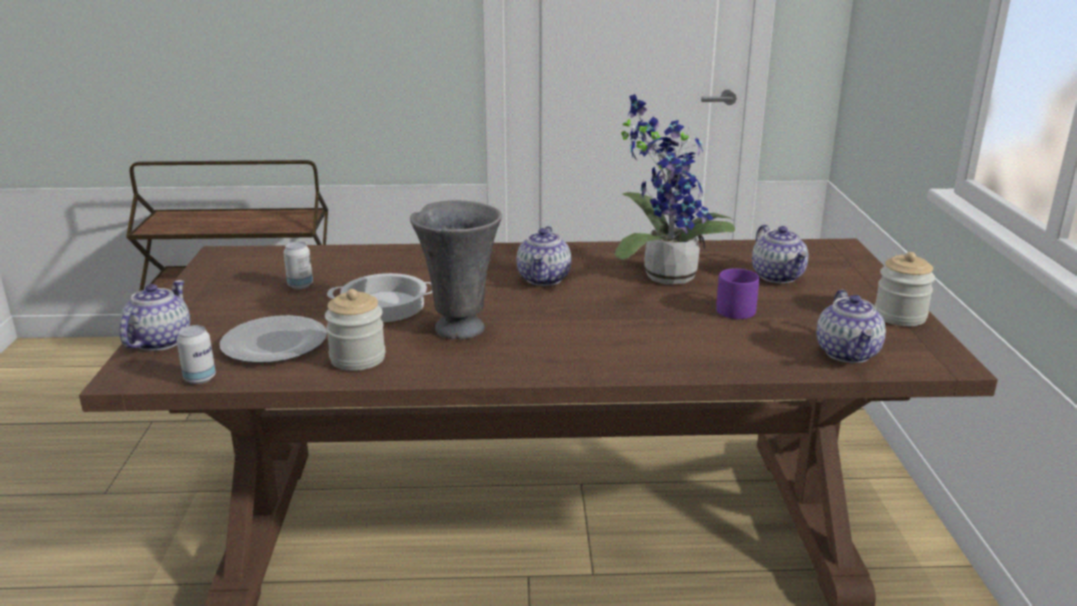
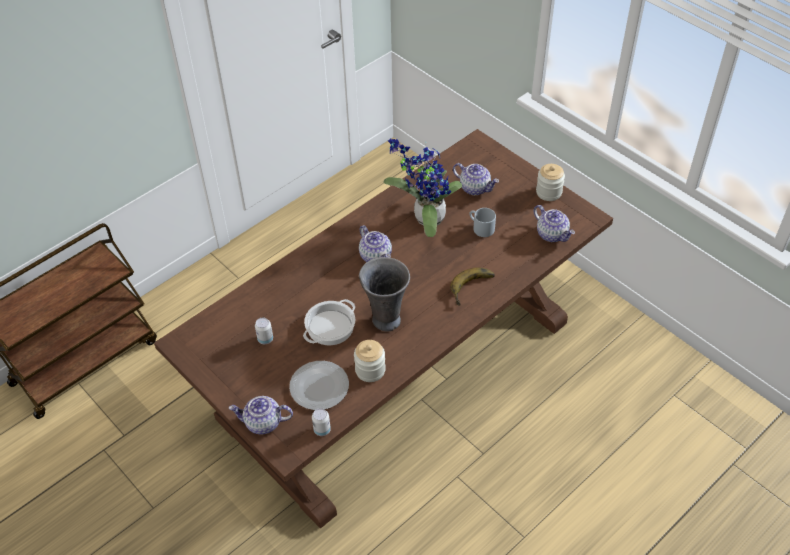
camera: 40 degrees left, 25 degrees up
(159, 341) = (263, 423): teapot -> teapot turned 60 degrees counterclockwise
(631, 352) = (474, 289): none -> banana
(732, 308) = (480, 228): purple mug -> grey mug

